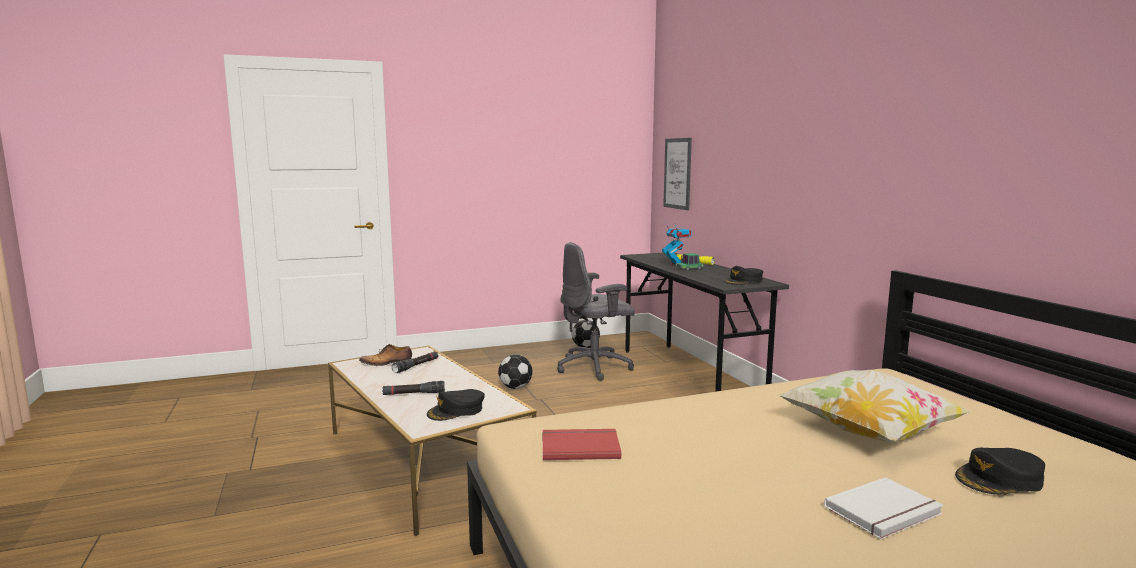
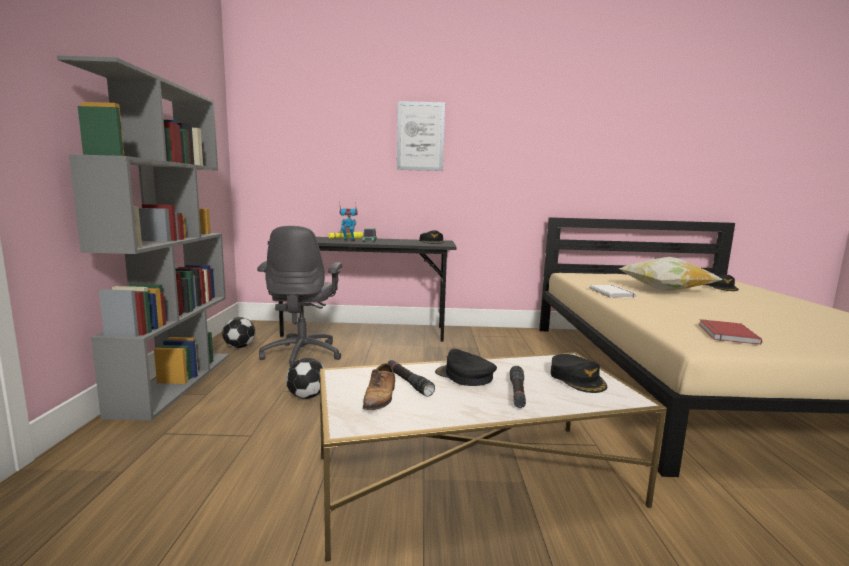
camera: 70 degrees left, 0 degrees up
(439, 378) = (464, 376): none -> black cap
(504, 351) = (175, 382): none -> grey bookcase
(677, 173) = (284, 161): picture -> picture (420, 136)
(885, 512) = (769, 304): white book -> white book (613, 293)

